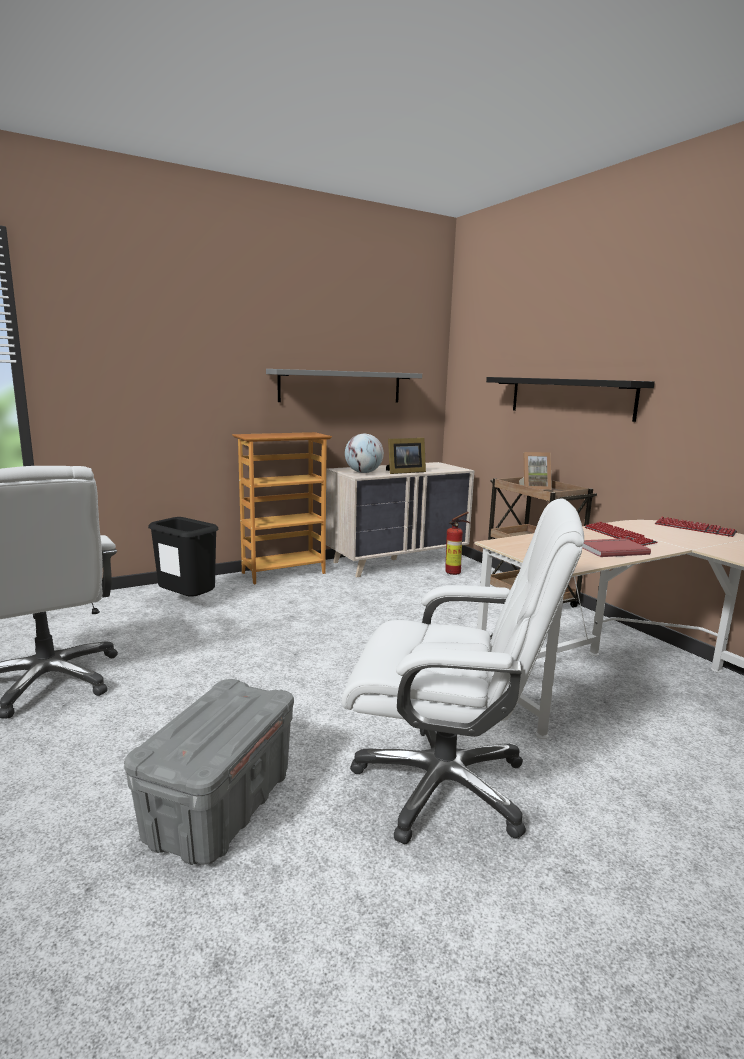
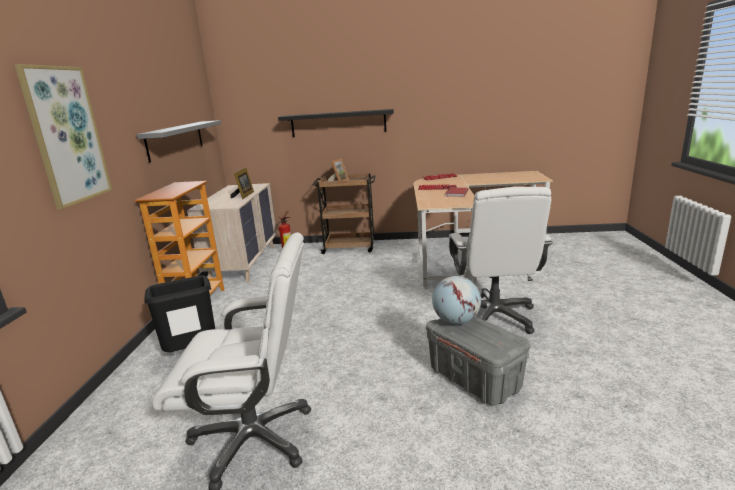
camera: 55 degrees left, 5 degrees up
(156, 354) = (66, 135): none -> picture
(363, 472) = (225, 203): globe -> globe (456, 321)
(445, 785) = (494, 317): white office chair -> white office chair turned 135 degrees clockwise

